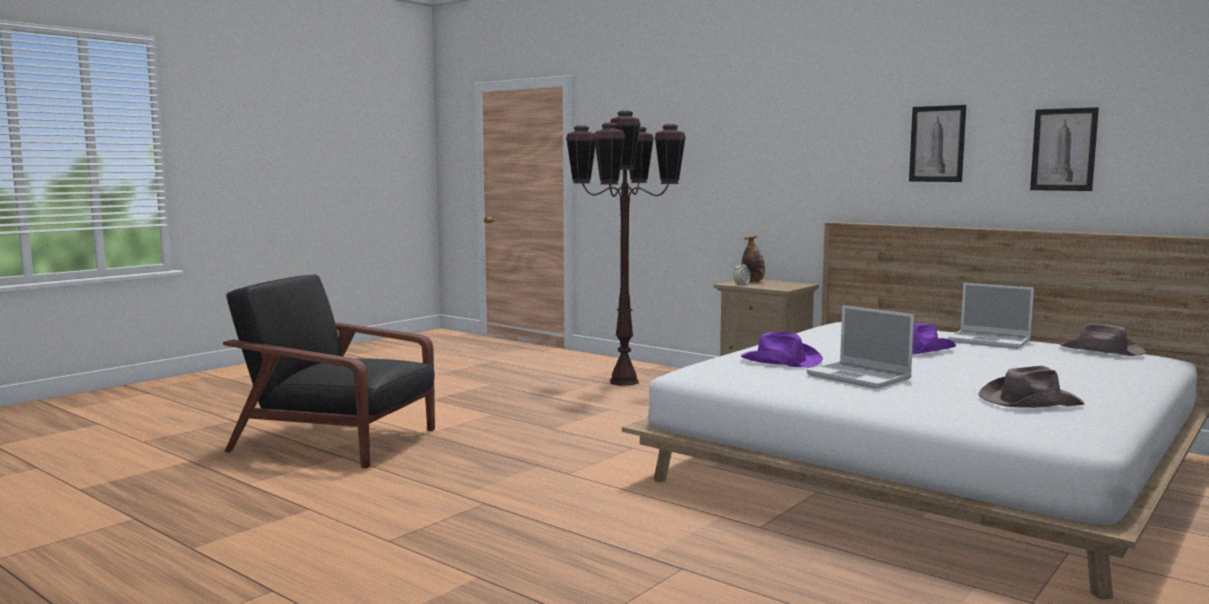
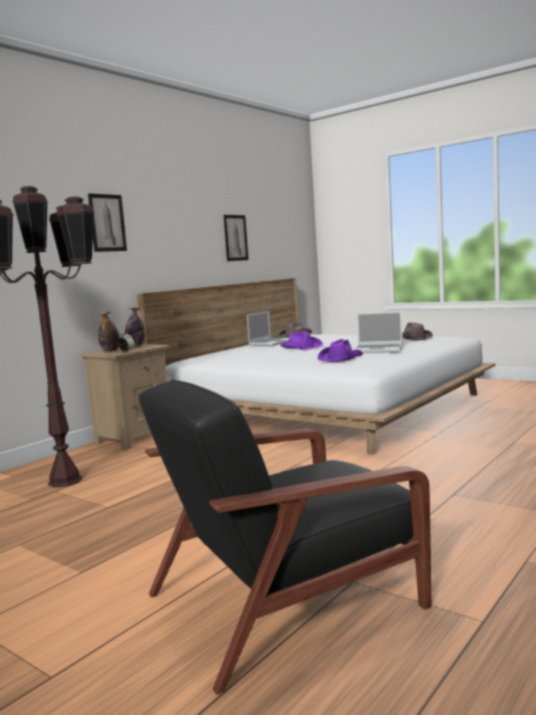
camera: 90 degrees left, 0 degrees up
(338, 441) = (289, 598): black armchair -> black armchair turned 45 degrees clockwise
(786, 285) = (135, 346): none -> bottle
(860, 377) = (379, 350): laptop -> laptop turned 60 degrees clockwise
(937, 144) = (185, 234): picture -> picture (107, 223)

